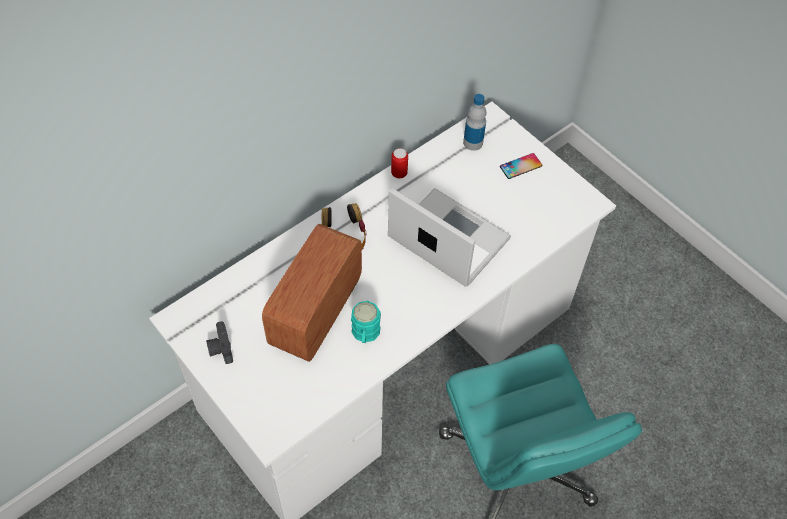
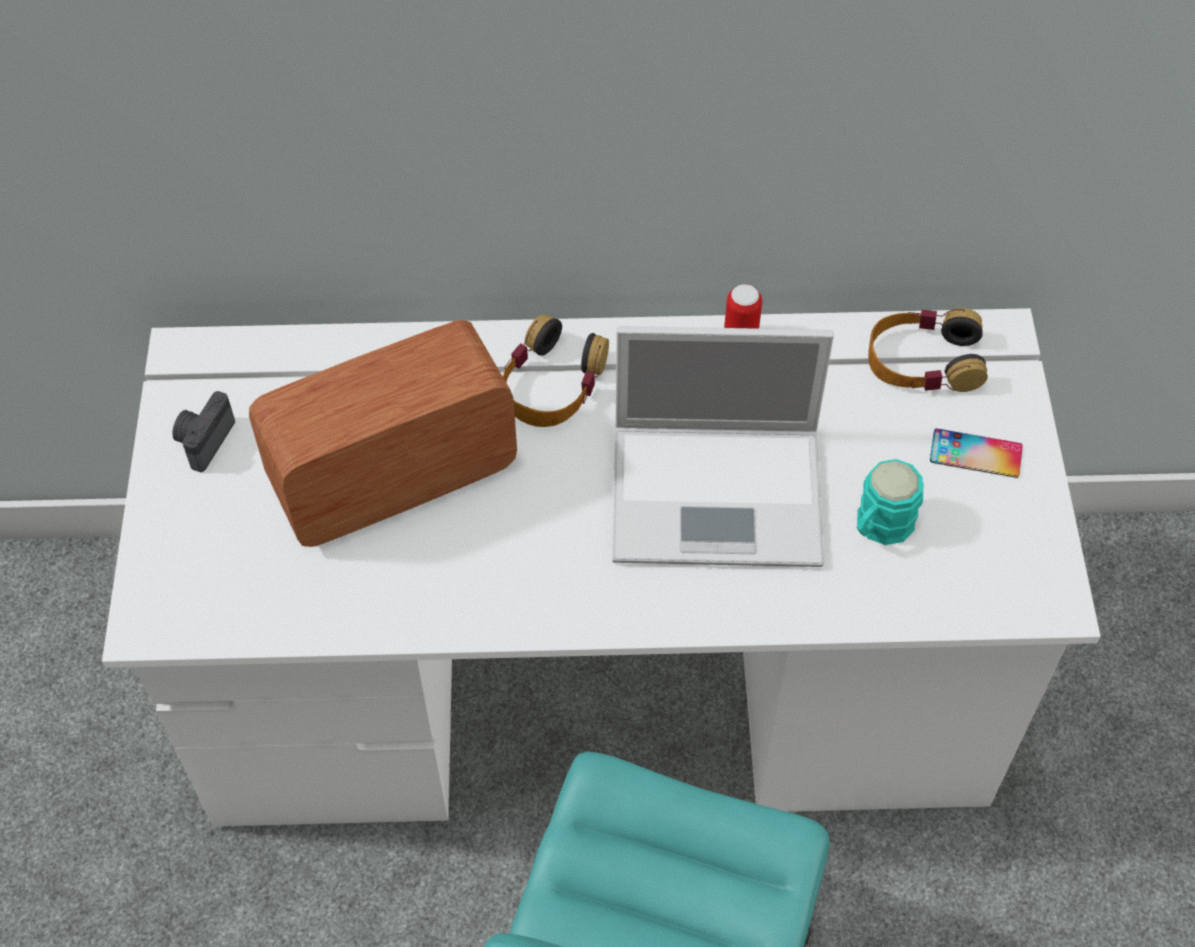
camera: 40 degrees right, 0 degrees up
(365, 334) = (436, 565): turquoise mug -> turquoise mug (878, 527)
(446, 237) = (721, 494): laptop -> laptop turned 105 degrees clockwise
(473, 143) = (923, 361): bottle -> headphones

